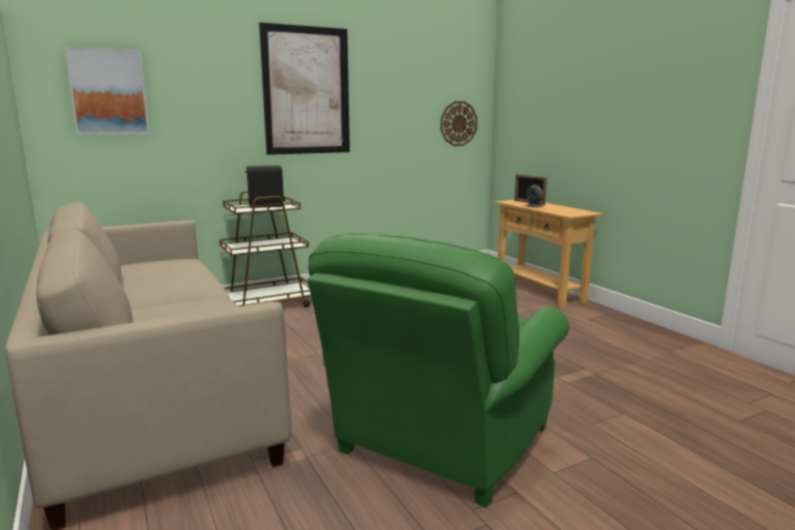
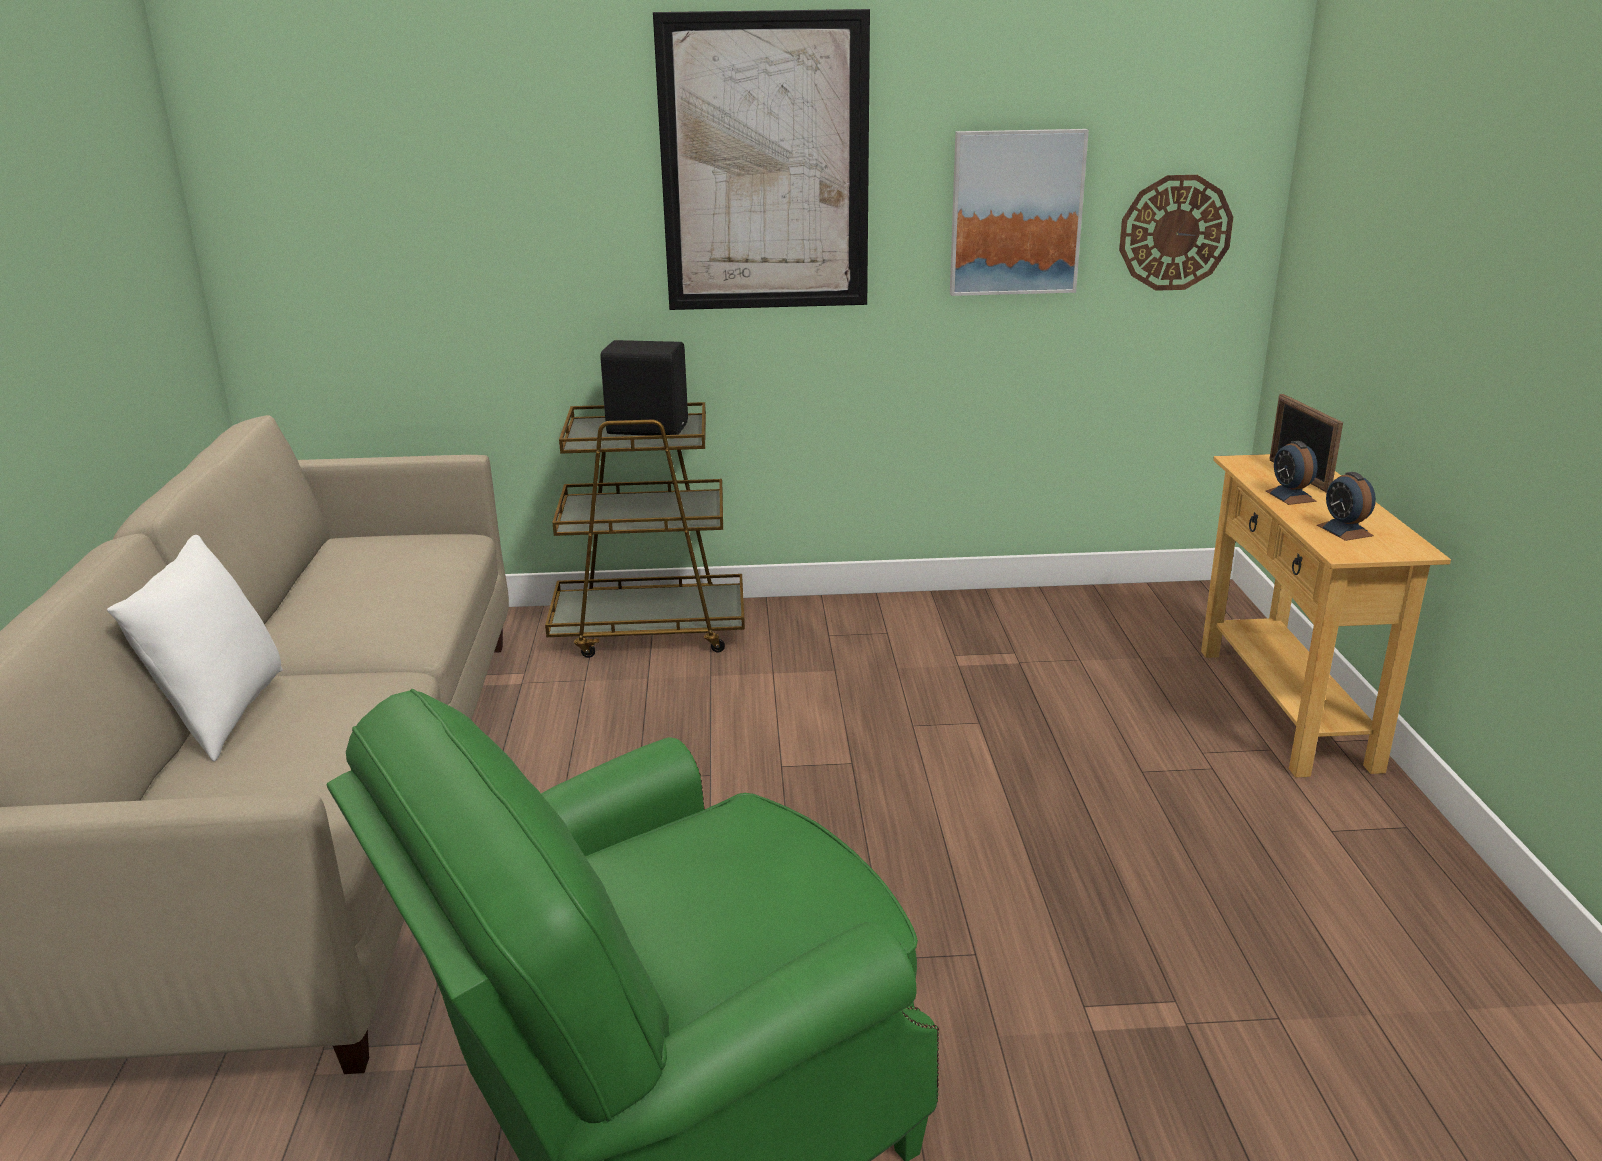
camera: 25 degrees right, 10 degrees up
(108, 92) = (345, 184): picture -> picture (1016, 213)
(140, 317) = (221, 716): none -> white pillow
(562, 211) = (1344, 530): none -> alarm clock

